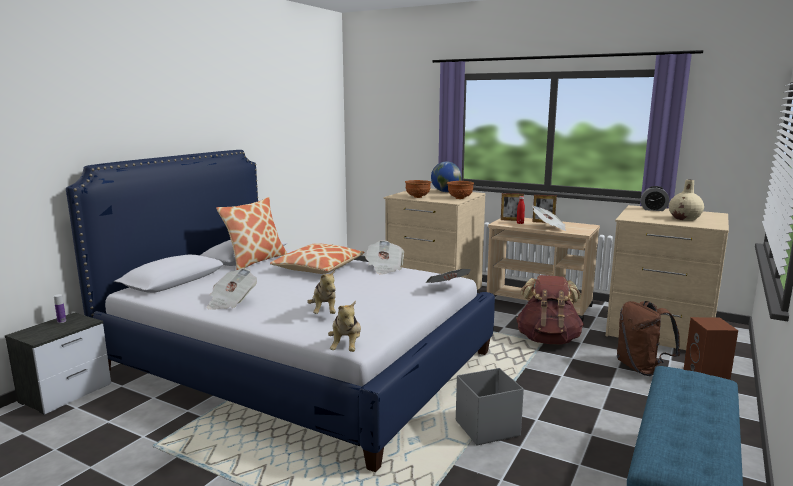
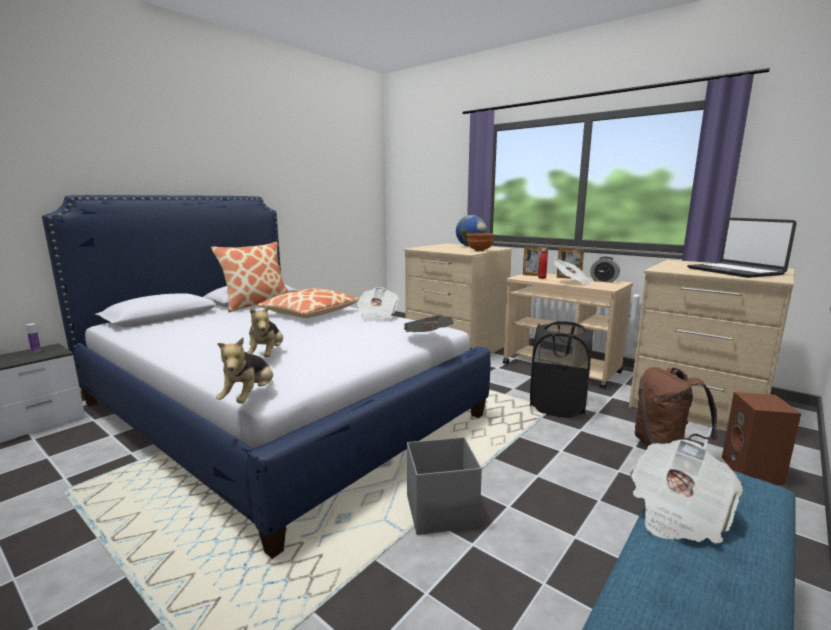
camera: 10 degrees right, 0 degrees up
(231, 302) = (186, 340): newspaper -> newspaper (677, 513)
(418, 197) = (437, 249): brown bowl -> none
(548, 340) = (558, 406): brown backpack -> black laundry basket
(653, 209) = (696, 263): alarm clock -> alarm clock (603, 281)
(684, 218) = (734, 271): beige vase -> laptop

